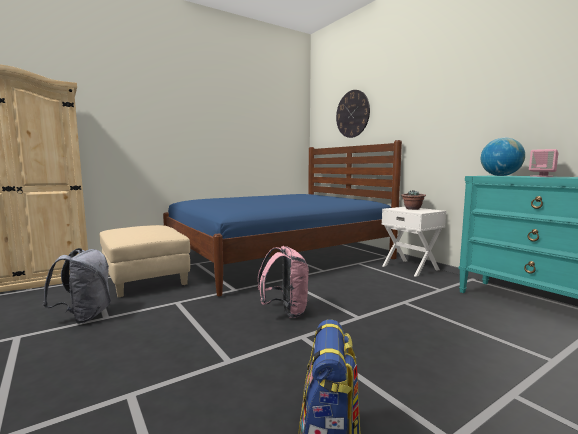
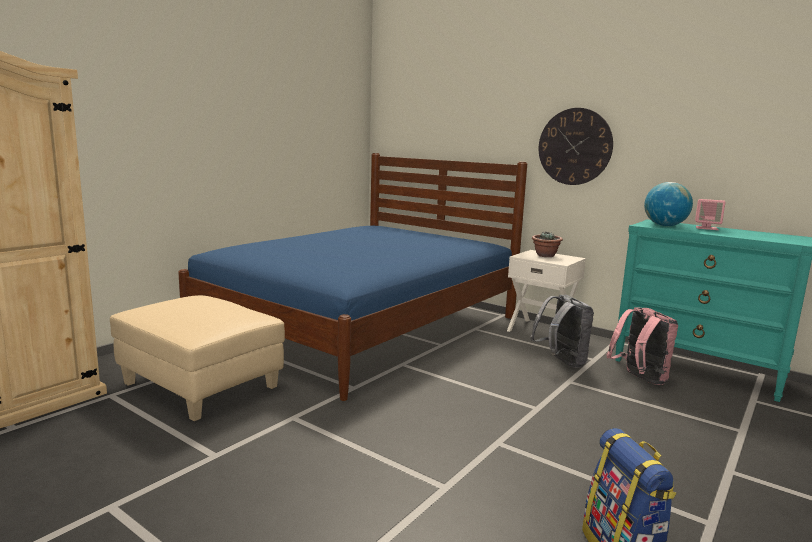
camera: 20 degrees left, 5 degrees up
(84, 316) = (178, 459): grey backpack -> grey backpack (561, 362)
(285, 312) = (449, 412): pink backpack -> pink backpack (639, 379)
(352, 114) = (448, 113): wall clock -> wall clock (574, 146)

